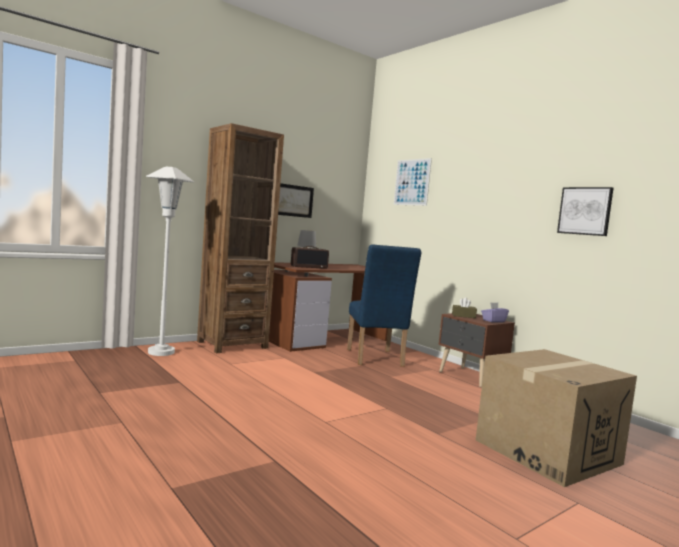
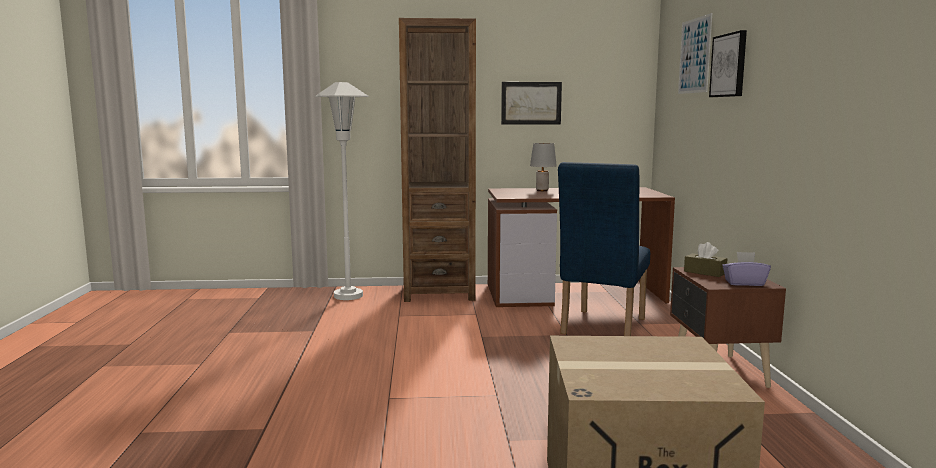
camera: 35 degrees right, 5 degrees up
(309, 267) = (534, 194): radio -> none
(585, 211) = (876, 82): picture -> picture (729, 65)

